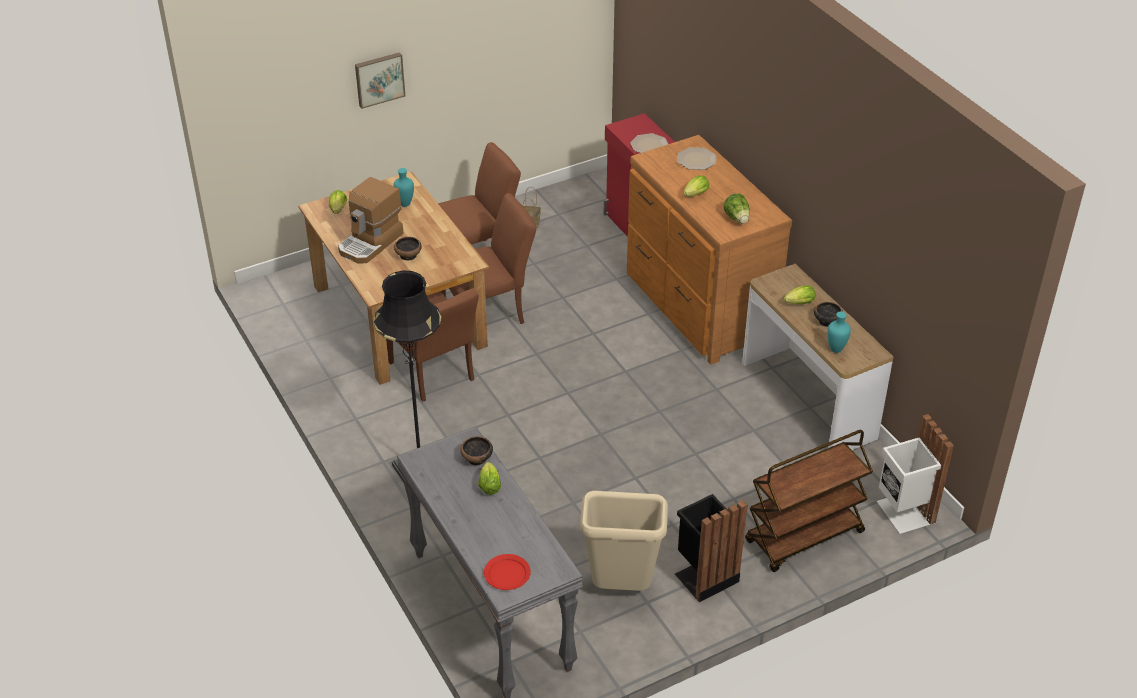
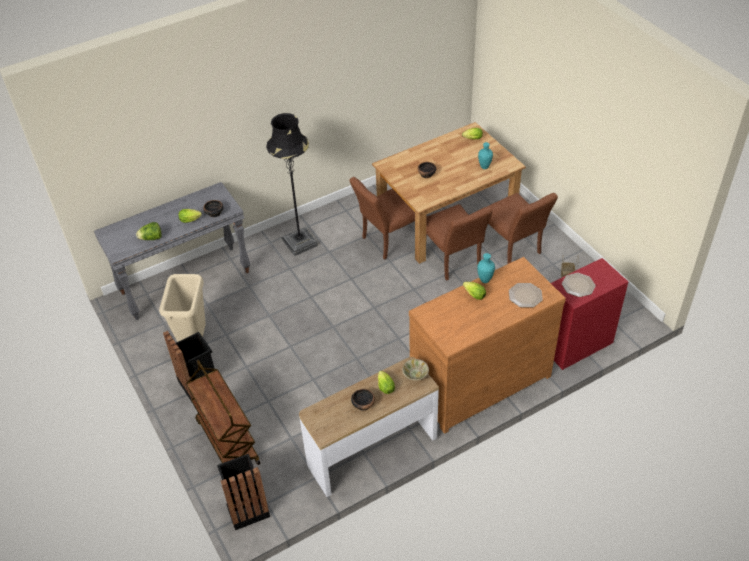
camera: 90 degrees right, 5 degrees up
(371, 243) = (438, 157): coffee machine -> none
(379, 79) = (549, 99): picture -> none
(507, 574) = (119, 232): red plate -> none
(737, 218) = (444, 321): lettuce -> lettuce (151, 238)
(779, 279) = (415, 375): none -> beige bowl
(836, 349) = (328, 408): turquoise vase -> turquoise vase (485, 280)
(903, 512) = (247, 508): white trash can -> black trash can

